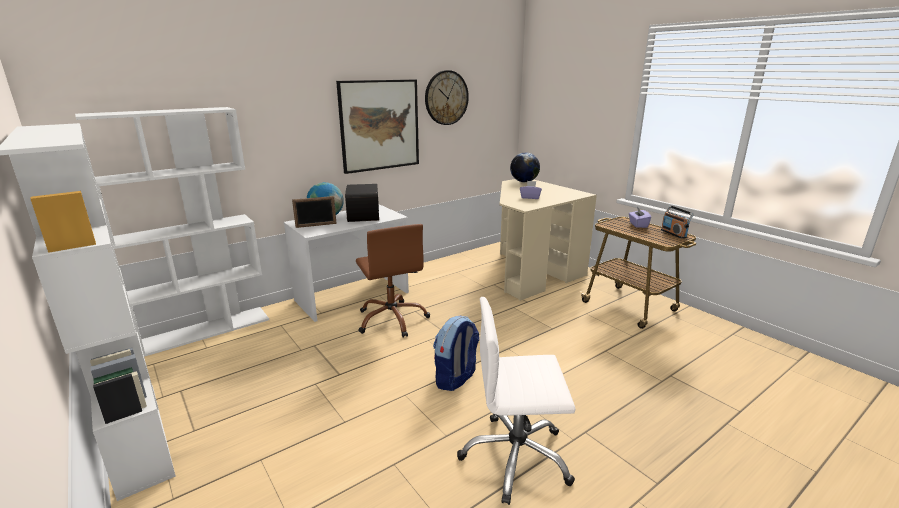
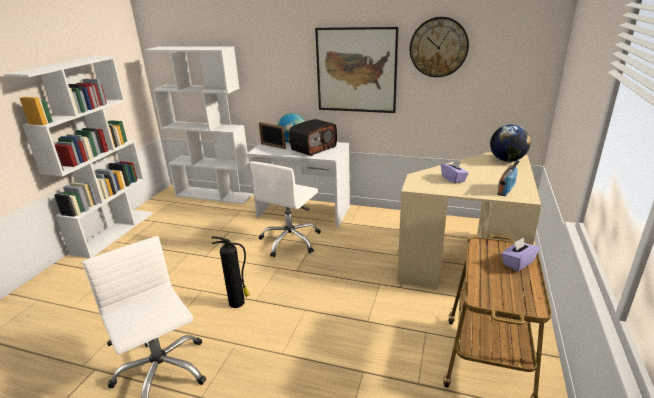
camera: 55 degrees right, 5 degrees up
(392, 319) = (290, 241): brown office chair -> white office chair
(456, 379) = (238, 303): backpack -> fire extinguisher
(673, 233) = (528, 296): radio -> radio (505, 190)

